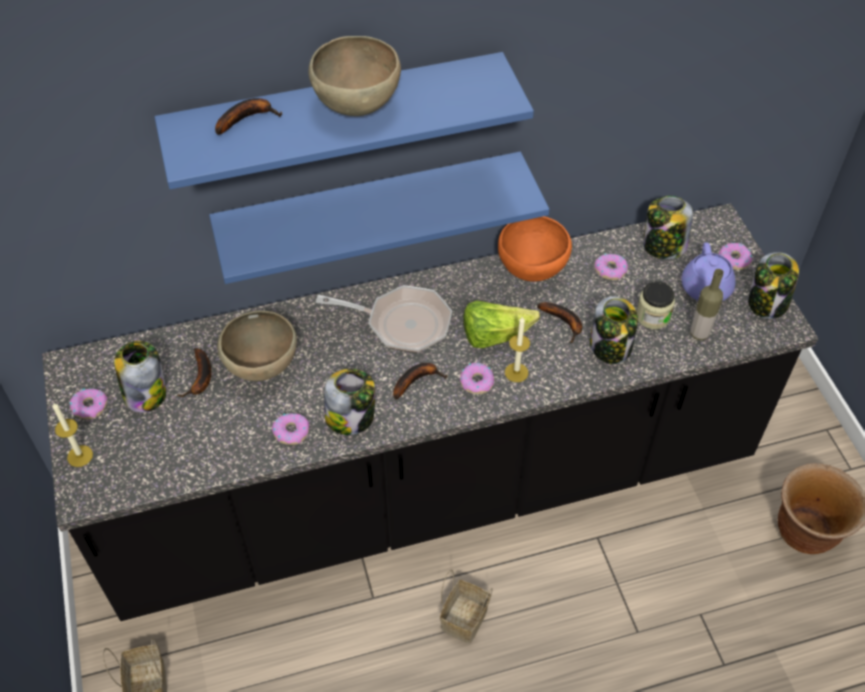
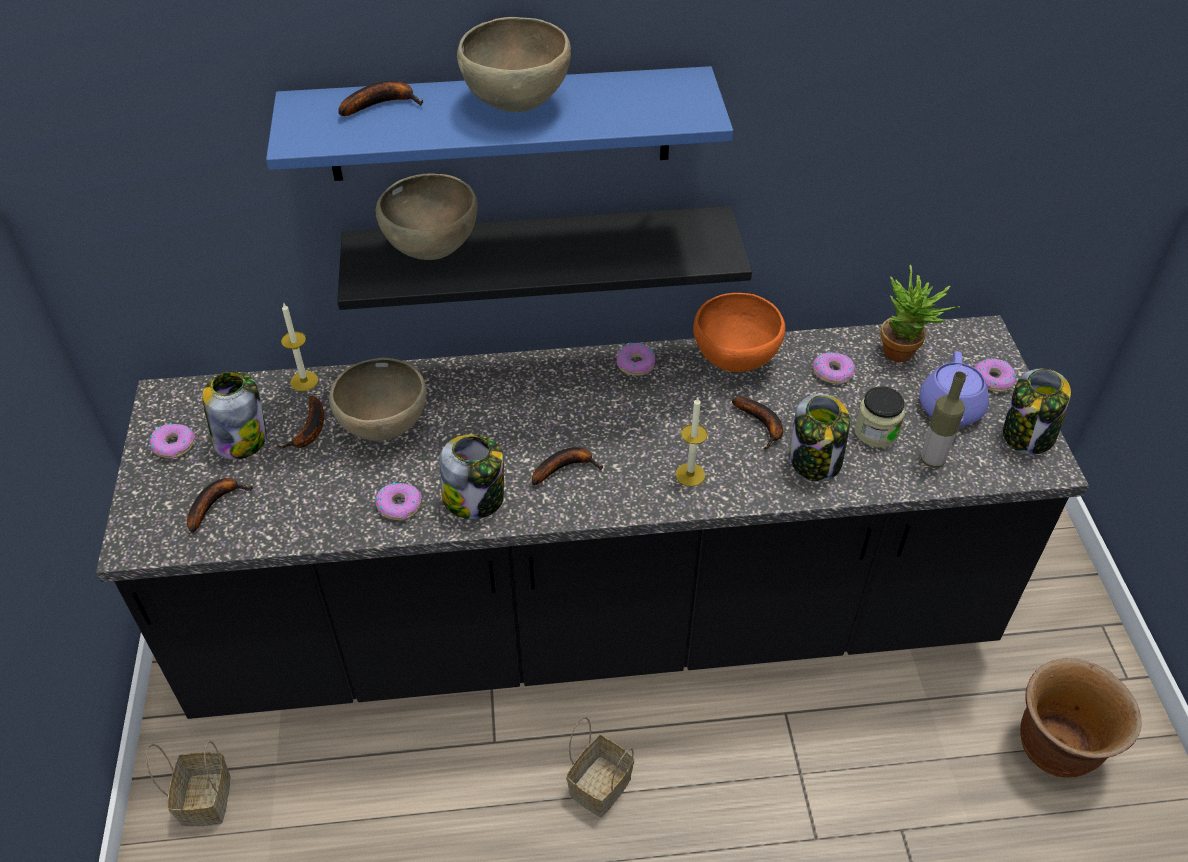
camera: 10 degrees right, 5 degrees down
(80, 456) = (146, 498): candle -> candle (304, 381)
(139, 452) = (215, 503): none -> banana
(290, 222) = (433, 251): none -> brown bowl
(370, 209) = (540, 255): blue shelf -> black shelf
(402, 323) = (562, 401): frying pan -> none
(477, 381) = (639, 479): donut -> donut (636, 364)
(494, 336) = (672, 429): lettuce -> none
(663, 246) = (904, 354): jar -> potted plant

